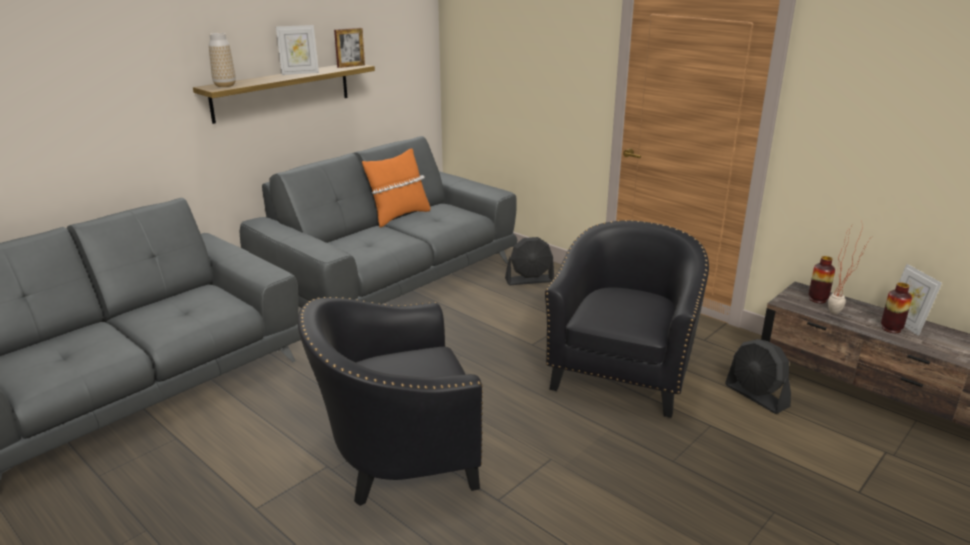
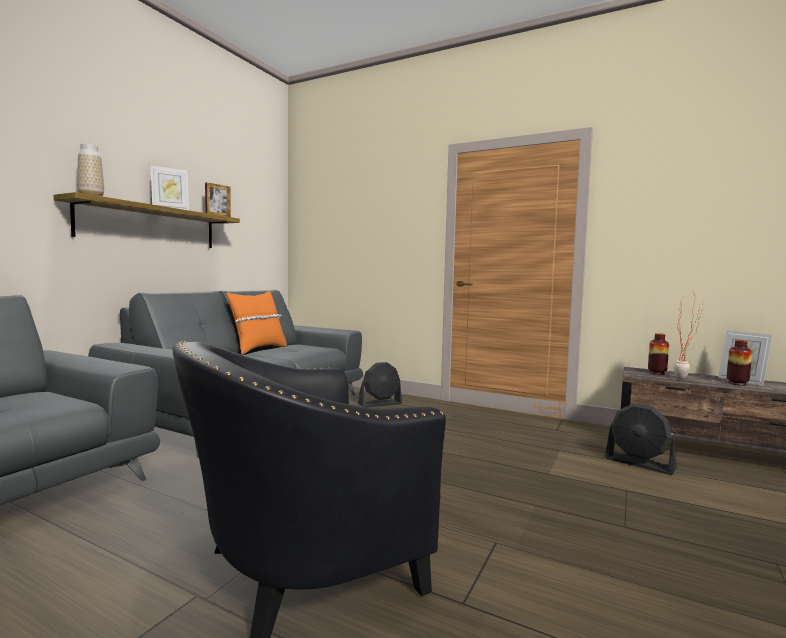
camera: 15 degrees left, 20 degrees down
(622, 374) = (509, 458): black armchair -> none

